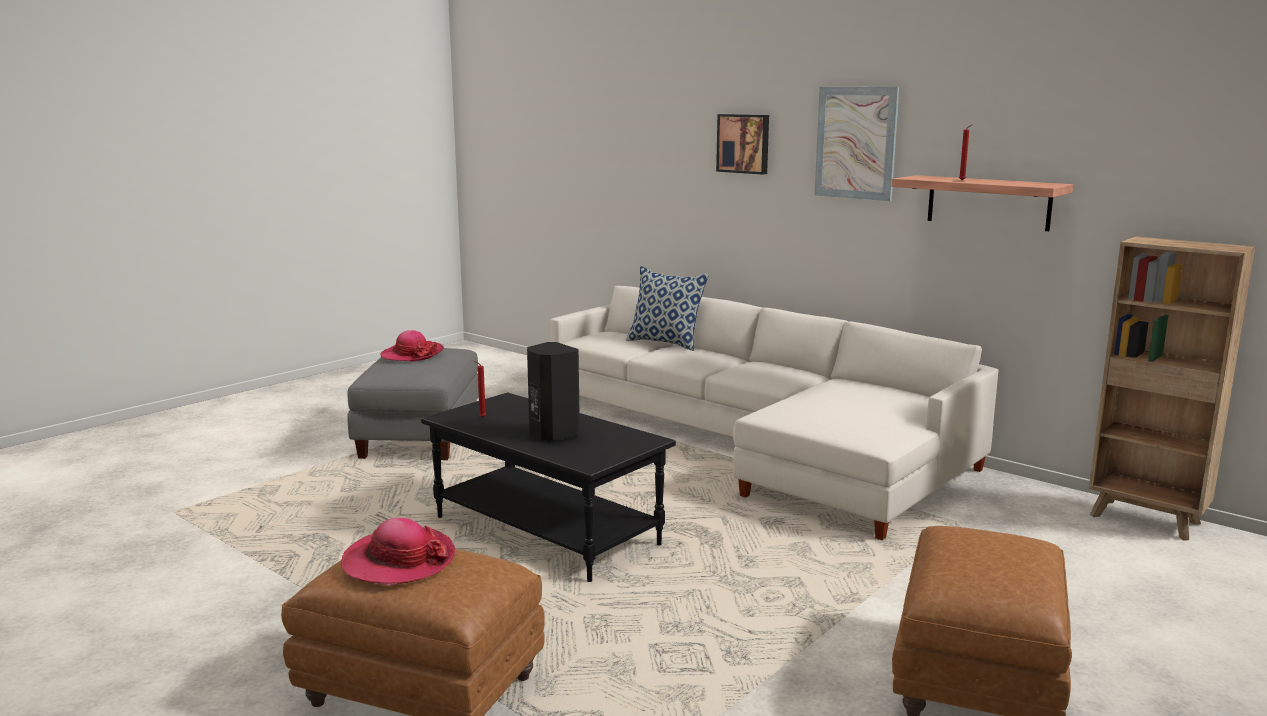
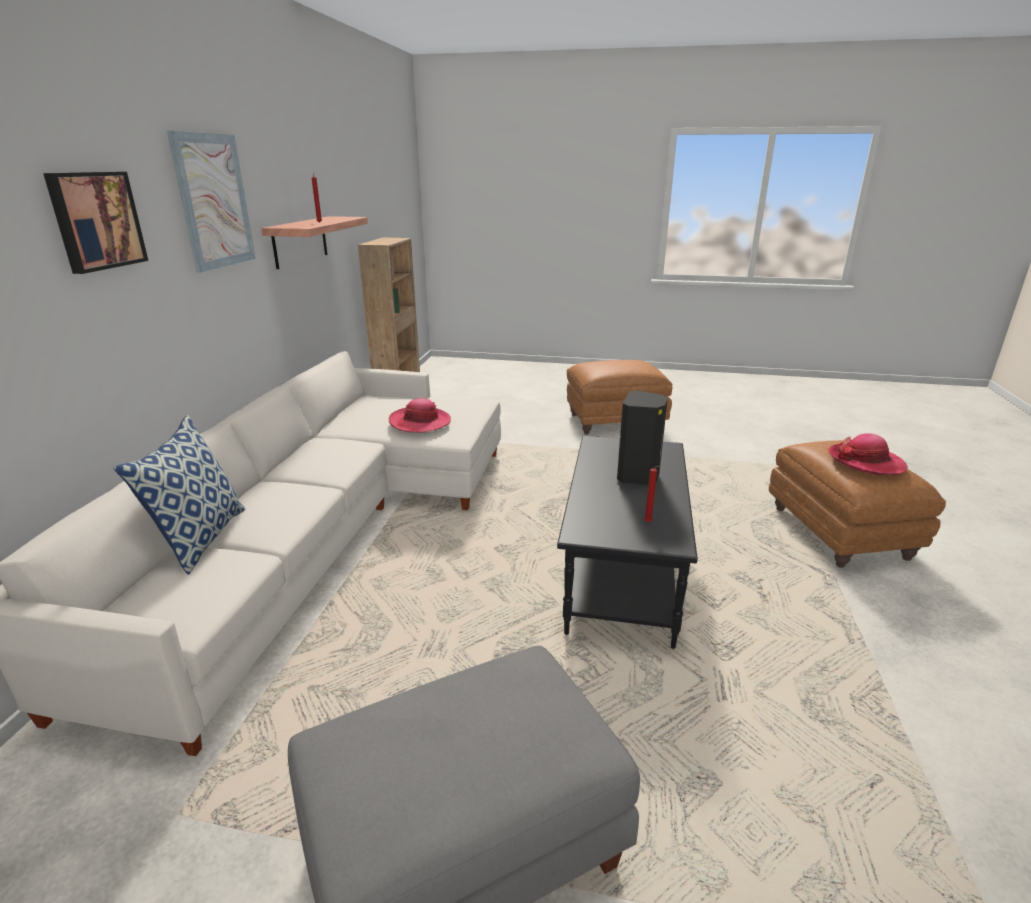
camera: 120 degrees left, 10 degrees up
(412, 354) = (430, 767): hat -> hat (420, 422)

